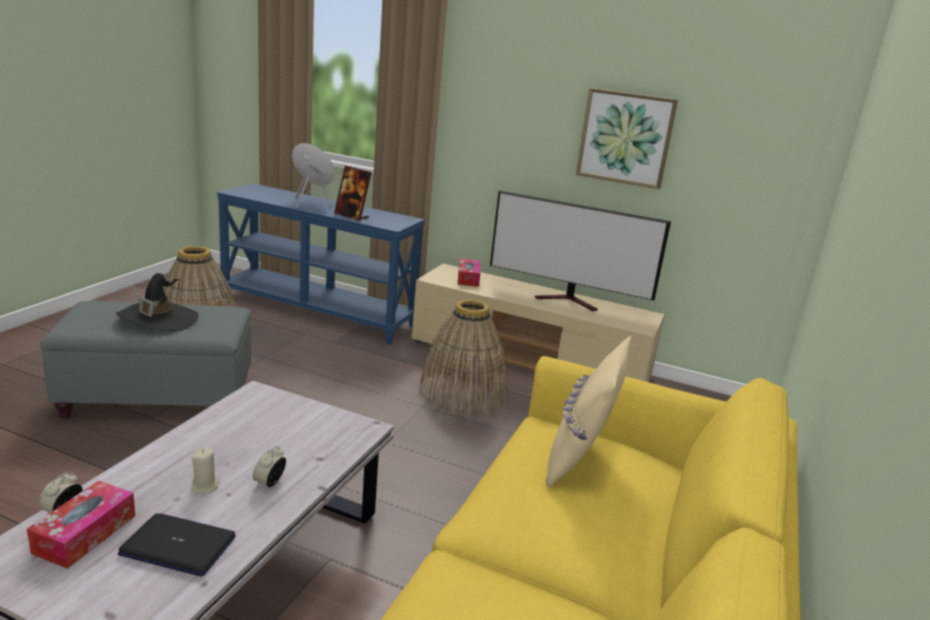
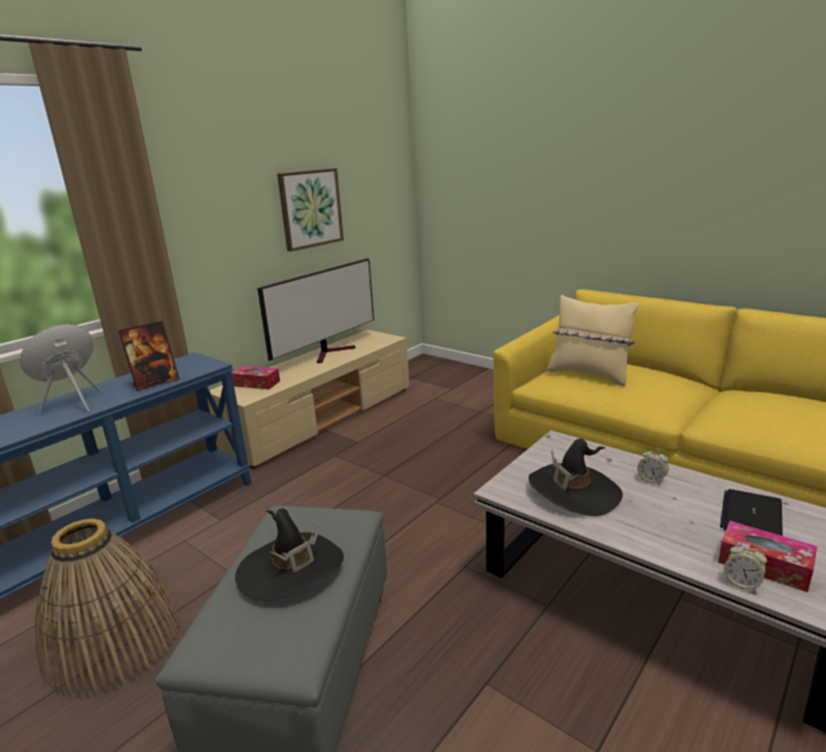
camera: 70 degrees left, 0 degrees up
(205, 486) = (668, 509): beige candle -> none
(249, 431) = (574, 491): none -> black hat
(463, 393) = (368, 454): basket -> none

